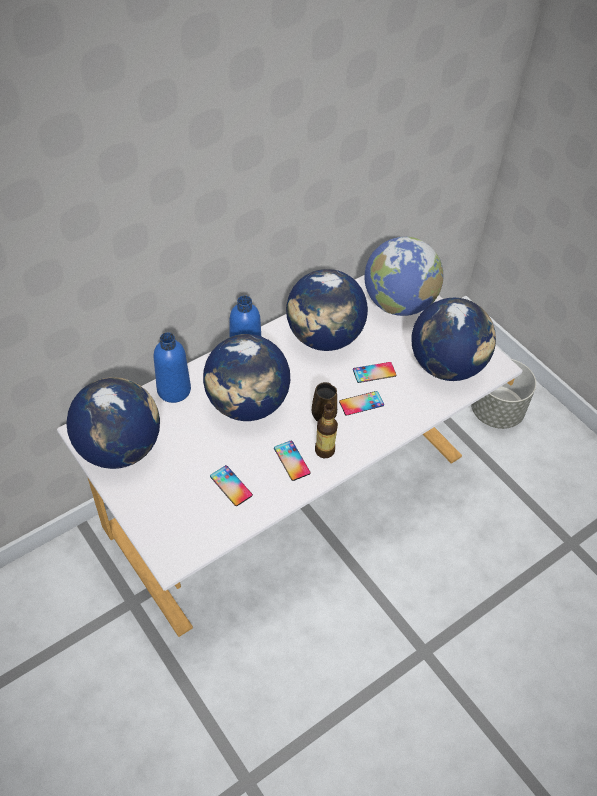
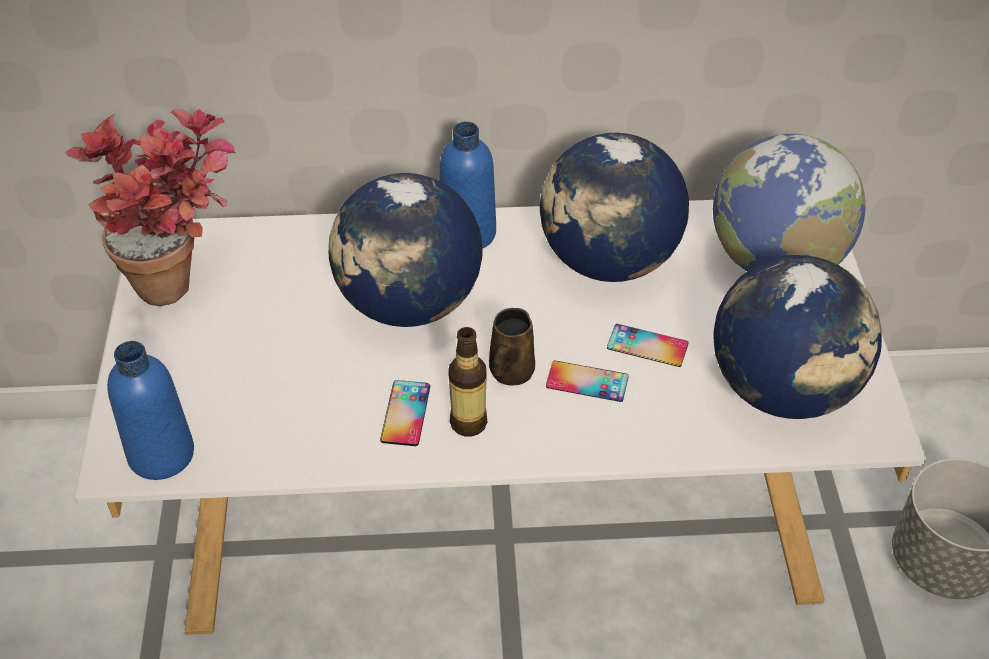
camera: 35 degrees right, 5 degrees down
(119, 448) = (184, 282): globe -> potted plant
(174, 390) = (323, 239): blue bottle -> blue bottle (161, 454)
(231, 486) = (286, 405): phone -> none

